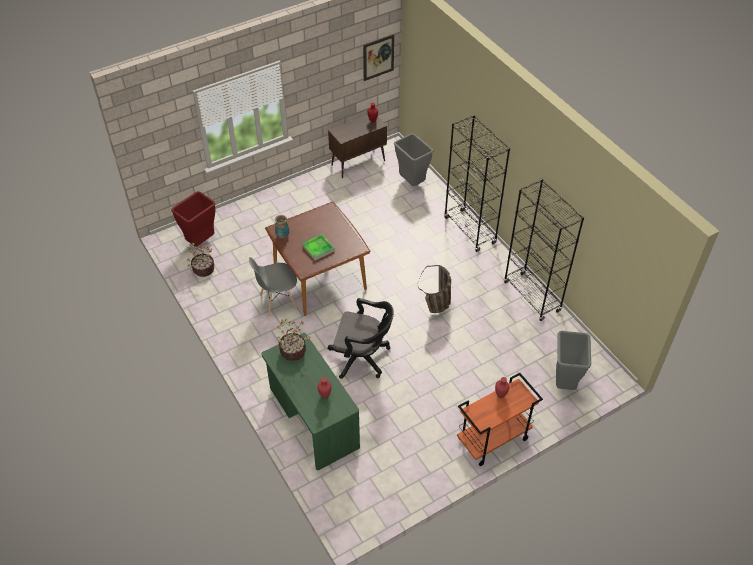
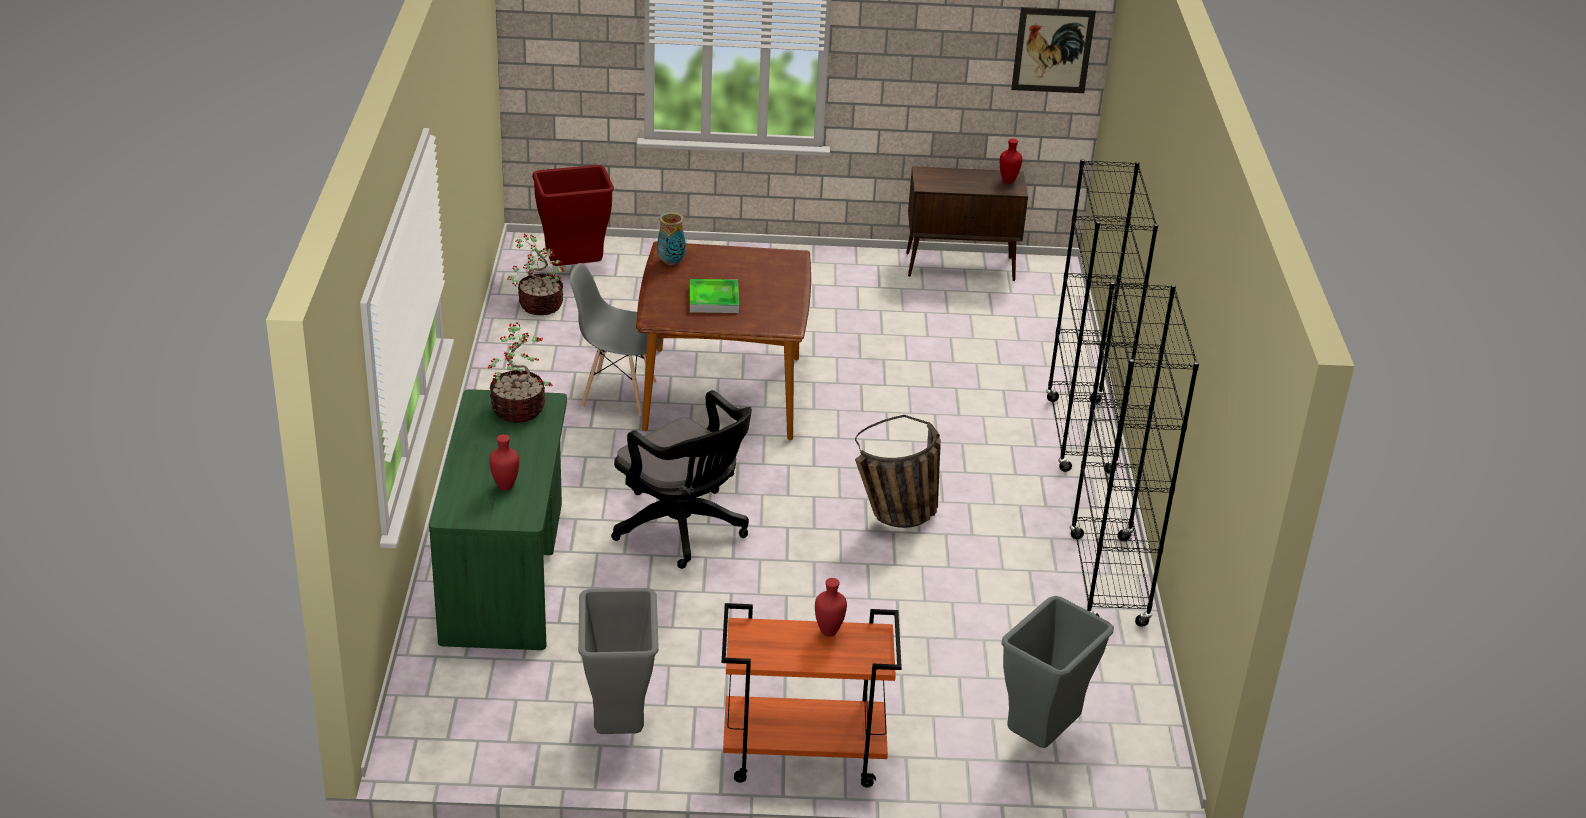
camera: 30 degrees right, 15 degrees down
(411, 182) = (1034, 328): grey trash can -> grey trash can (617, 726)

